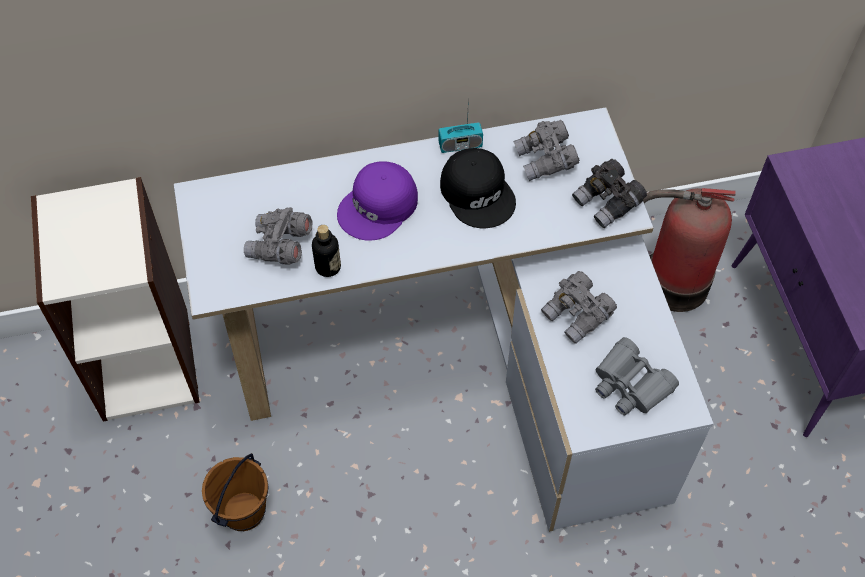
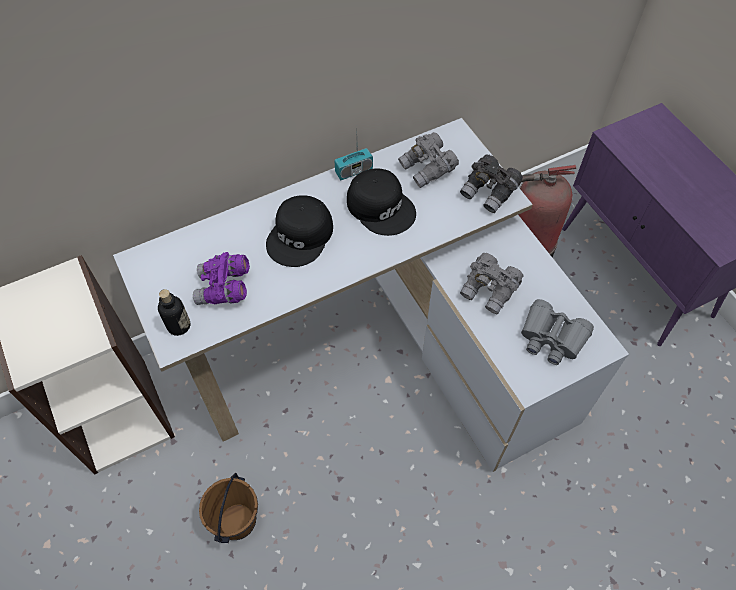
camera: 15 degrees left, 0 degrees up
(280, 246) = (224, 288): grey binoculars -> purple binoculars
(328, 267) = (272, 297): bottle -> bottle (179, 326)
(379, 207) = (301, 236): purple cap -> black cap

